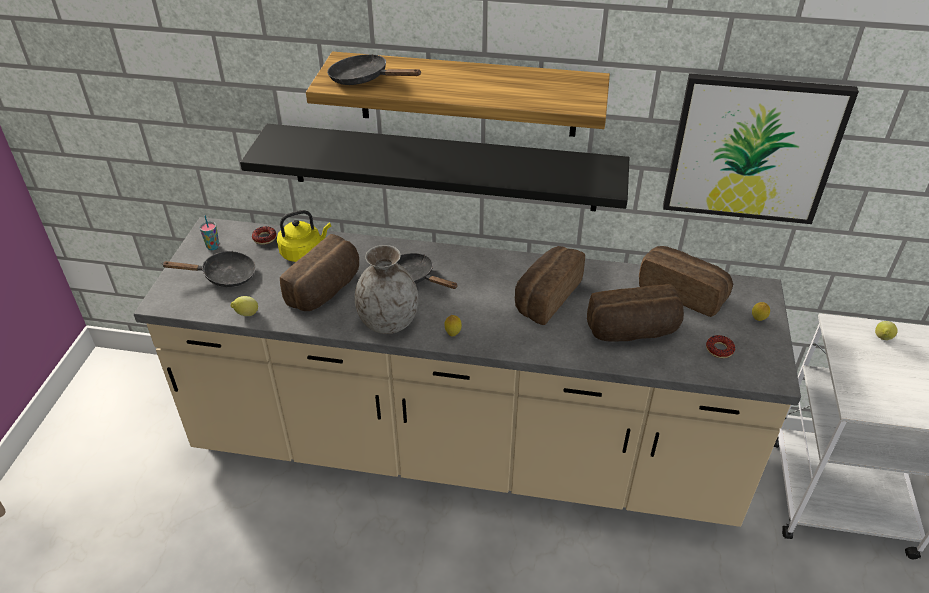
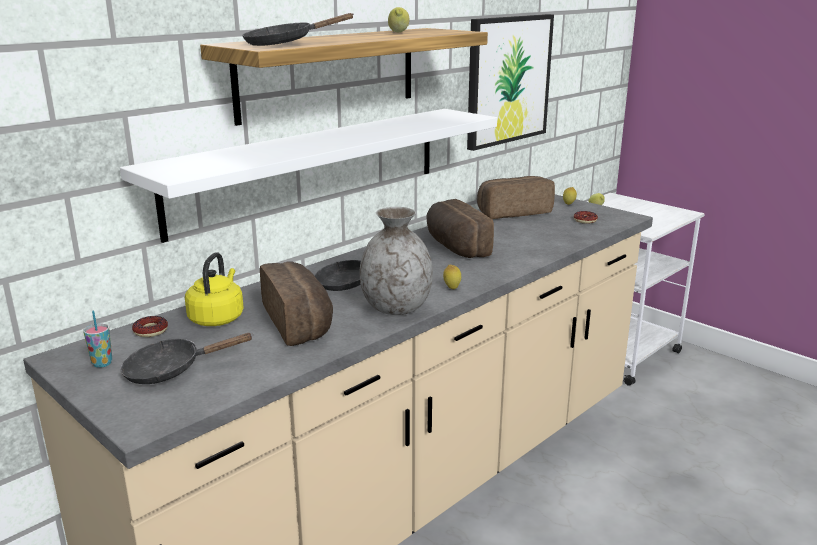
camera: 55 degrees left, 20 degrees down
(224, 276) = (171, 370): black frying pan -> black frying pan turned 135 degrees counterclockwise
(246, 315) = (266, 374): lemon -> lemon (398, 32)
(443, 167) = (312, 168): black shelf -> white shelf
(633, 332) = (536, 235): bread -> none

